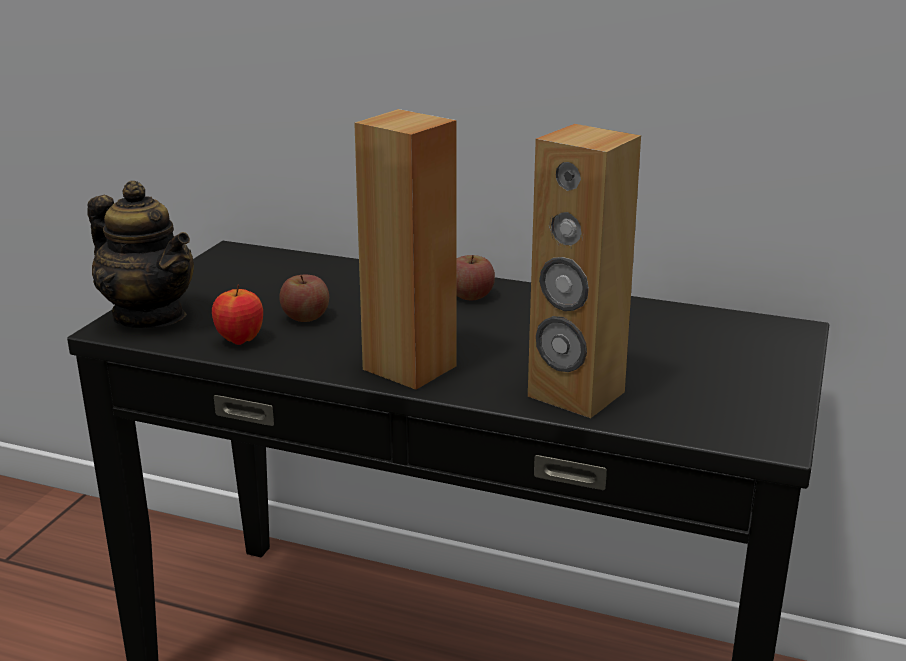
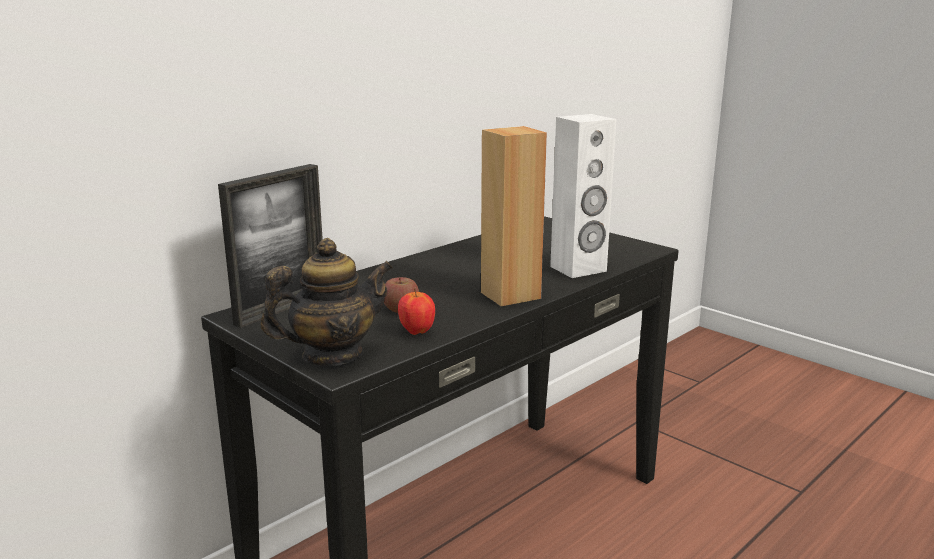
camera: 65 degrees left, 5 degrees down
(263, 264) = (281, 309): none -> picture frame
(471, 296) = (424, 266): apple -> none
(575, 395) = (578, 269): brown speaker -> white speaker

